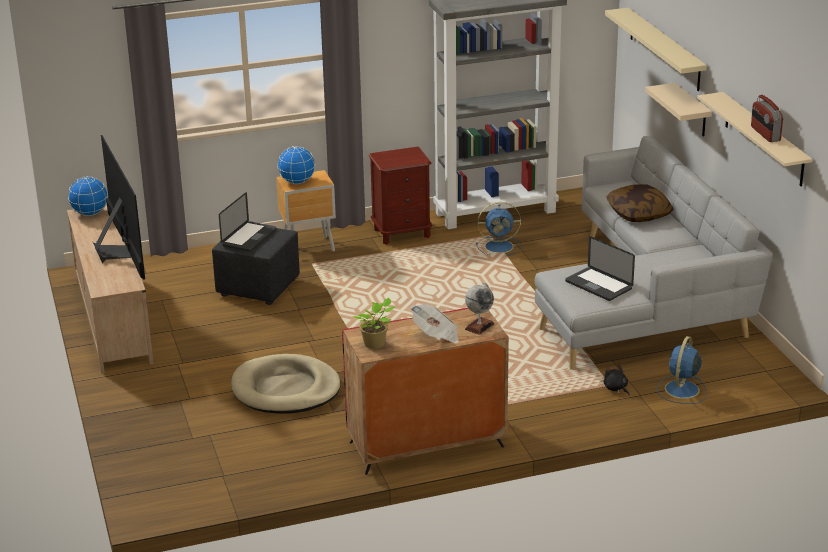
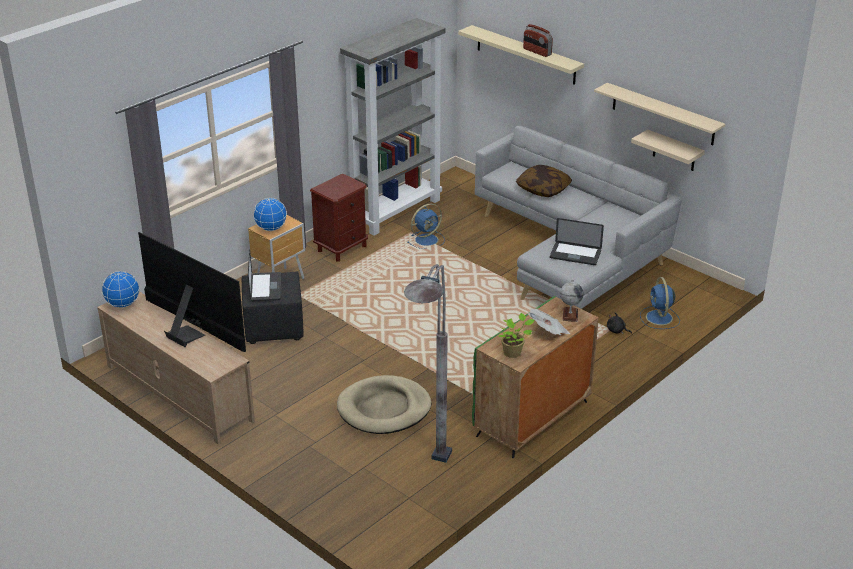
camera: 30 degrees left, 5 degrees up
(261, 464) = (429, 478): none -> grey floor lamp
(425, 445) = (532, 419): red cabinet -> green cabinet
(692, 111) = (566, 100): beige shelf -> beige shelf (674, 151)
(765, 134) = (674, 111): radio -> radio (537, 52)

